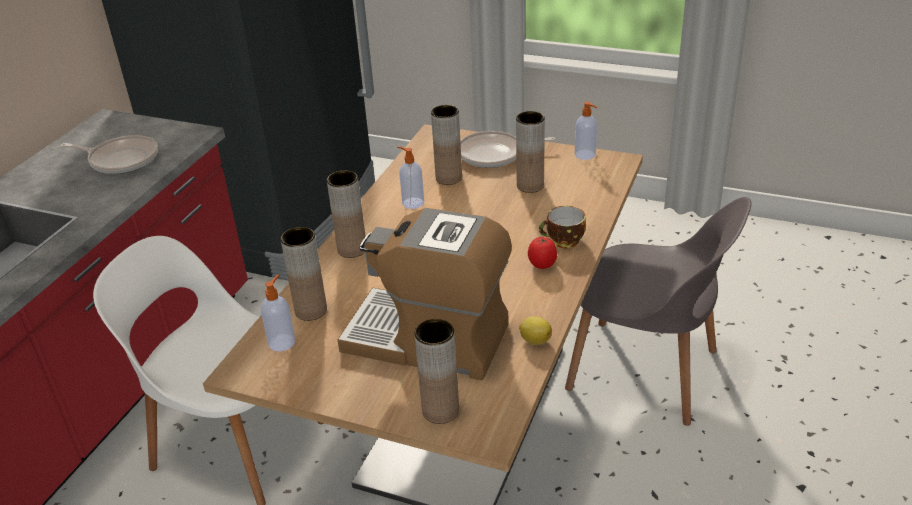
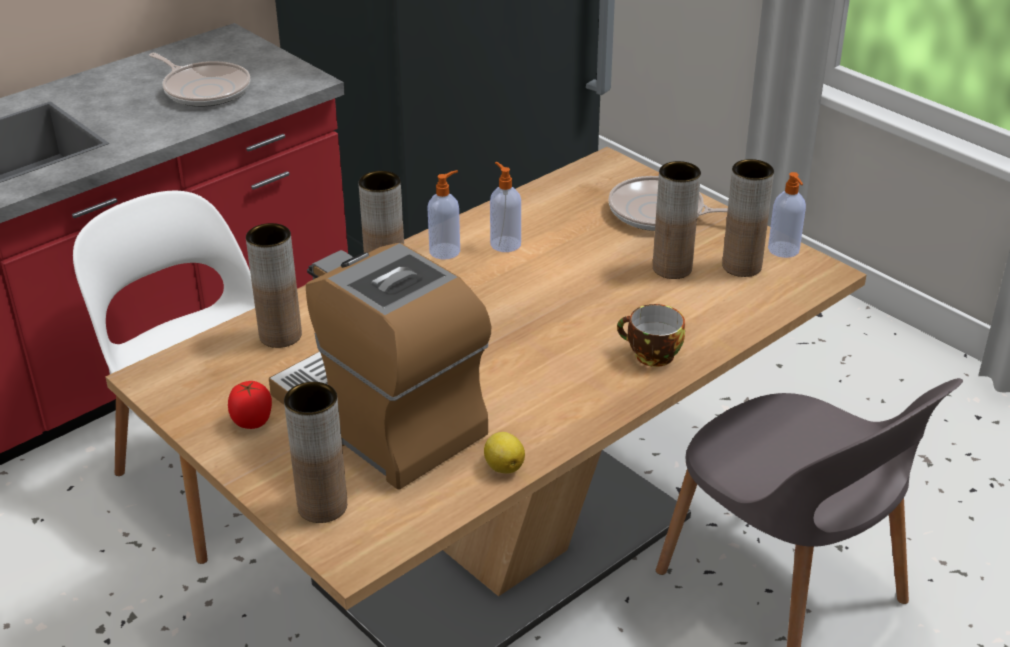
camera: 25 degrees right, 0 degrees up
(282, 342) = (221, 361): soap dispenser -> soap dispenser (445, 251)
(448, 178) = (576, 226): brown vase -> brown vase (741, 266)
(542, 264) = (597, 375): tomato -> tomato (253, 421)

